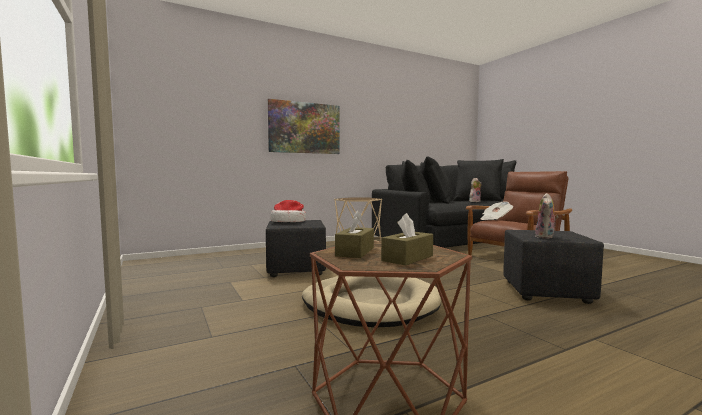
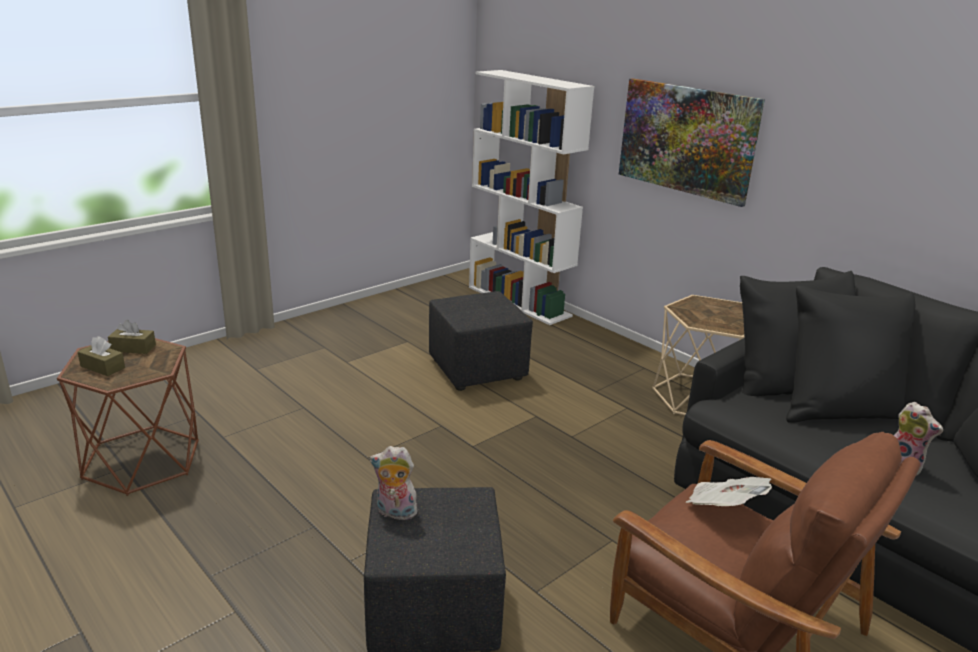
camera: 75 degrees right, 20 degrees up
(208, 255) = (519, 301): none -> white bookcase
(289, 222) = (480, 303): hat -> none
(370, 304) = (344, 437): beige dog bed -> none

